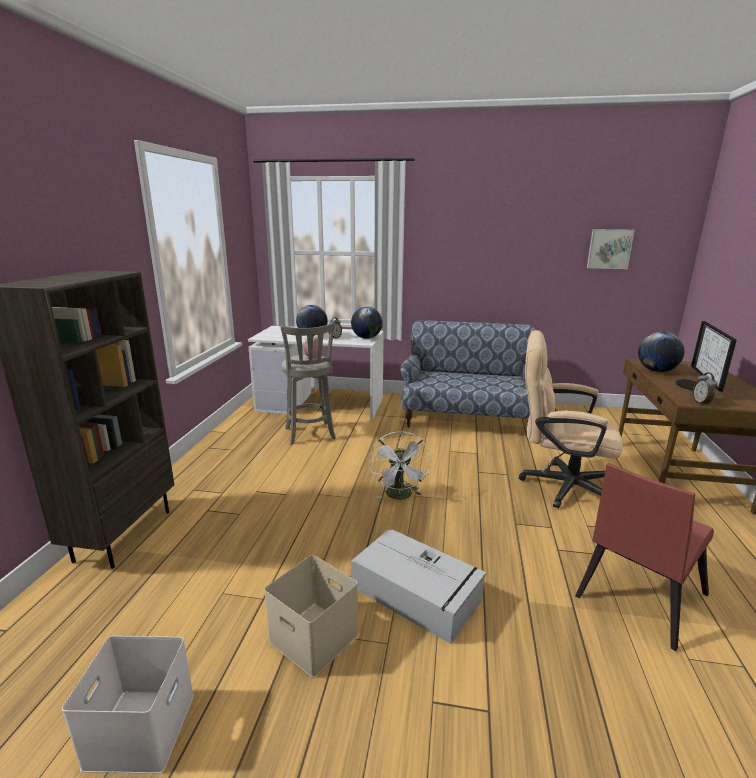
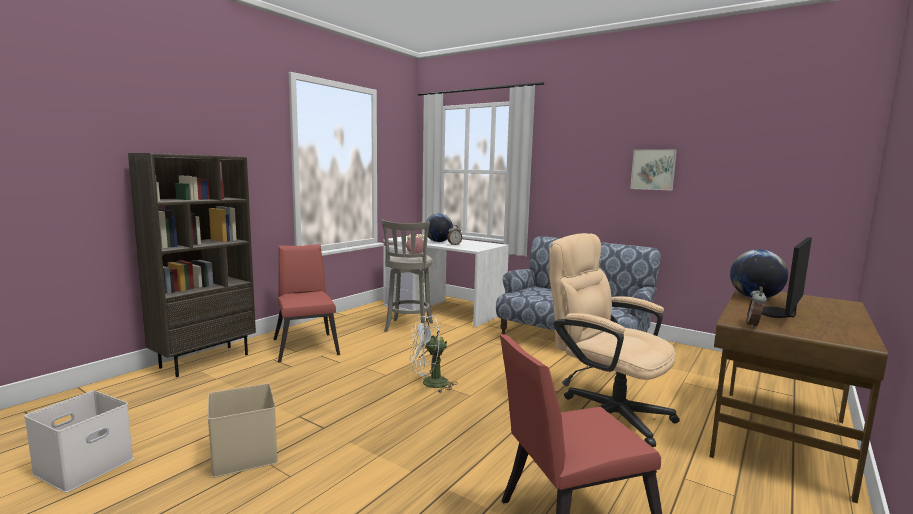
camera: 25 degrees right, 10 degrees down
(225, 482) = (306, 345): none -> red chair
(366, 338) = (482, 247): globe -> none
(400, 496) = (429, 384): white fan -> white fan turned 45 degrees clockwise
(417, 594) = (355, 453): grey storage box -> none
(609, 248) = (755, 166): picture -> picture (653, 169)

